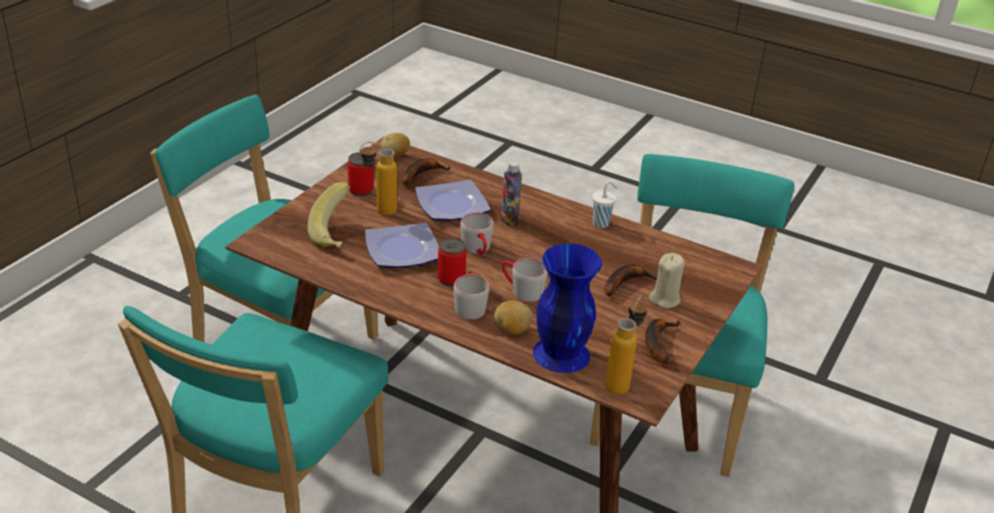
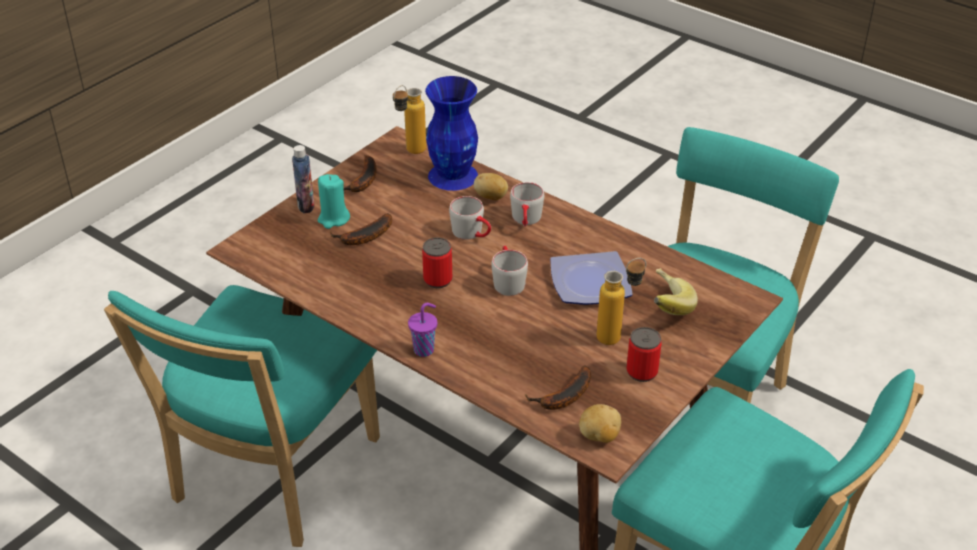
camera: 170 degrees left, 5 degrees up
(451, 206) = (530, 342): plate -> none
(451, 279) = (541, 248): can -> can (437, 280)
(509, 220) = (463, 319): bottle -> bottle (306, 205)
(534, 199) = (425, 349): none -> purple cup
(601, 223) = (355, 310): white cup -> none
(665, 299) = (333, 219): beige candle -> turquoise candle

